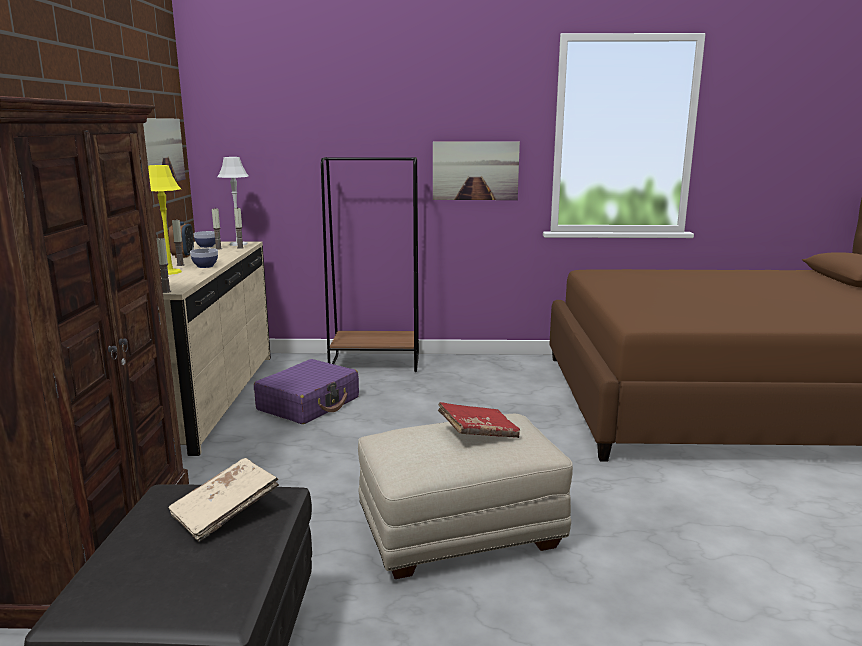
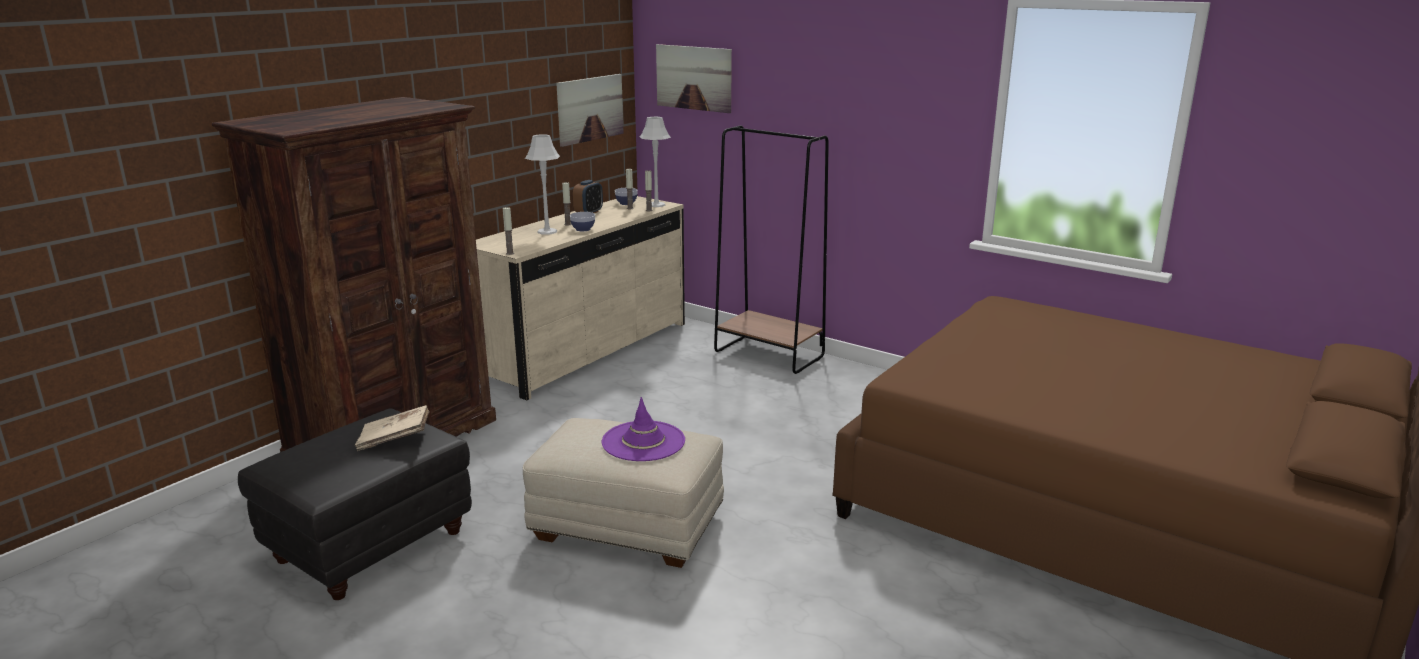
camera: 35 degrees right, 5 degrees up
(170, 272) = (547, 232): yellow table lamp -> grey table lamp
(309, 404) = (659, 379): purple suitcase -> none
(475, 170) = (899, 156): picture -> picture (694, 78)
(478, 433) = (643, 441): red book -> purple hat

